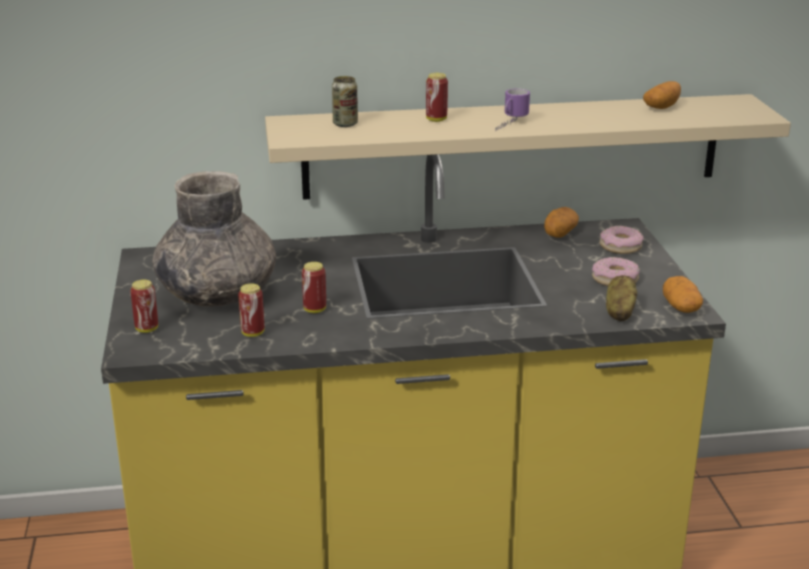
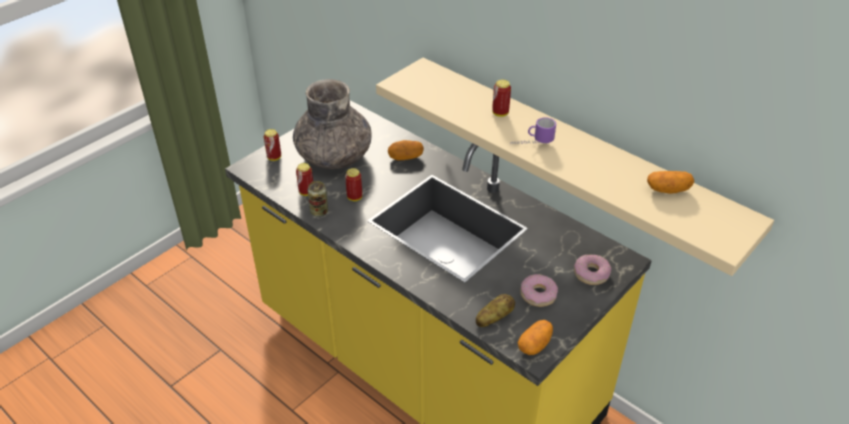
camera: 50 degrees right, 15 degrees up
(345, 124) = (446, 87): can -> can (319, 212)
(560, 233) = (574, 237): potato -> potato (405, 157)

